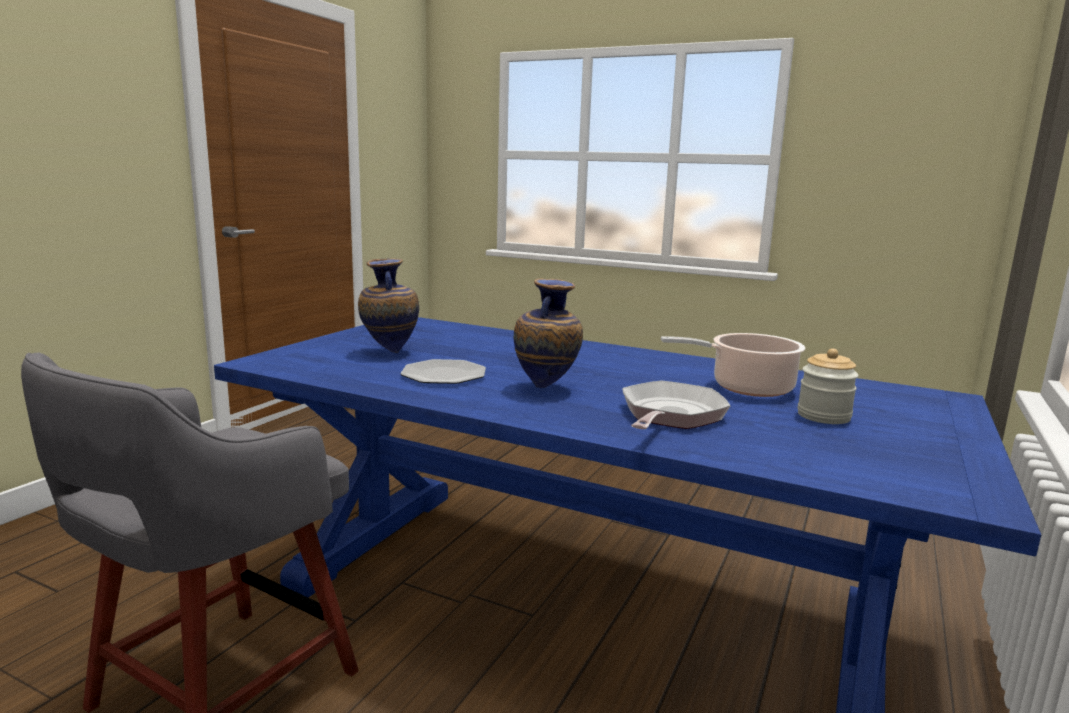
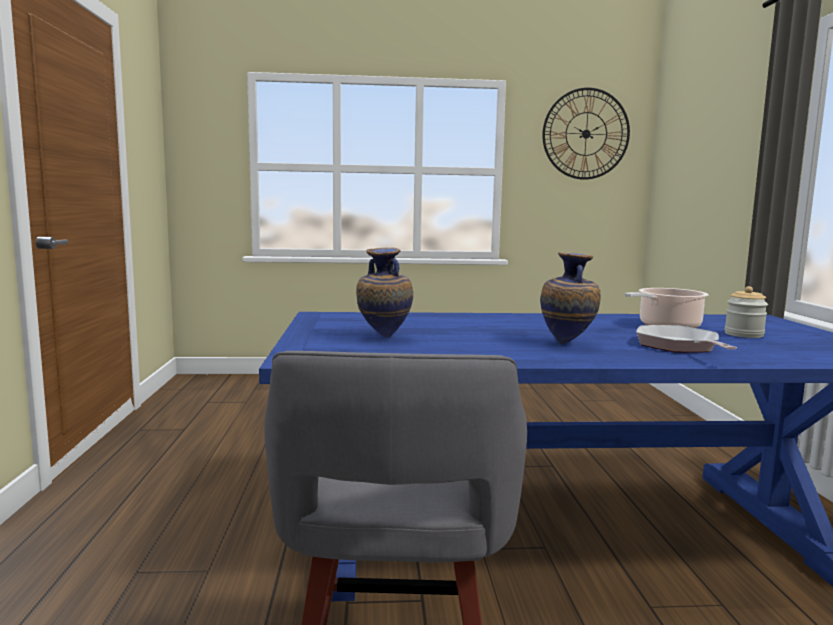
camera: 30 degrees left, 5 degrees down
(444, 374) = (475, 346): plate -> none
(909, 105) = (586, 134): none -> wall clock

